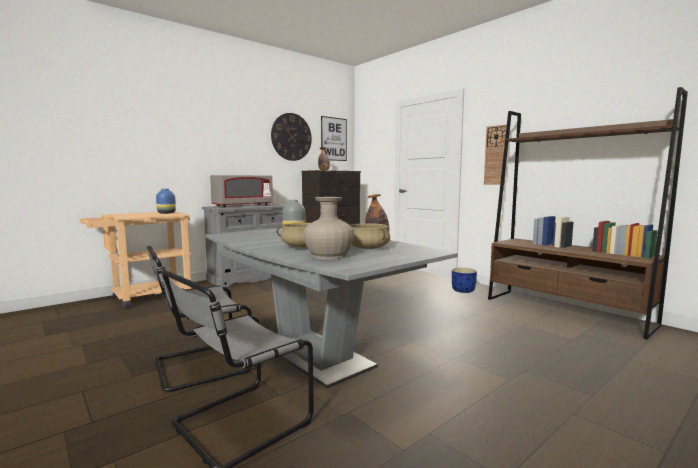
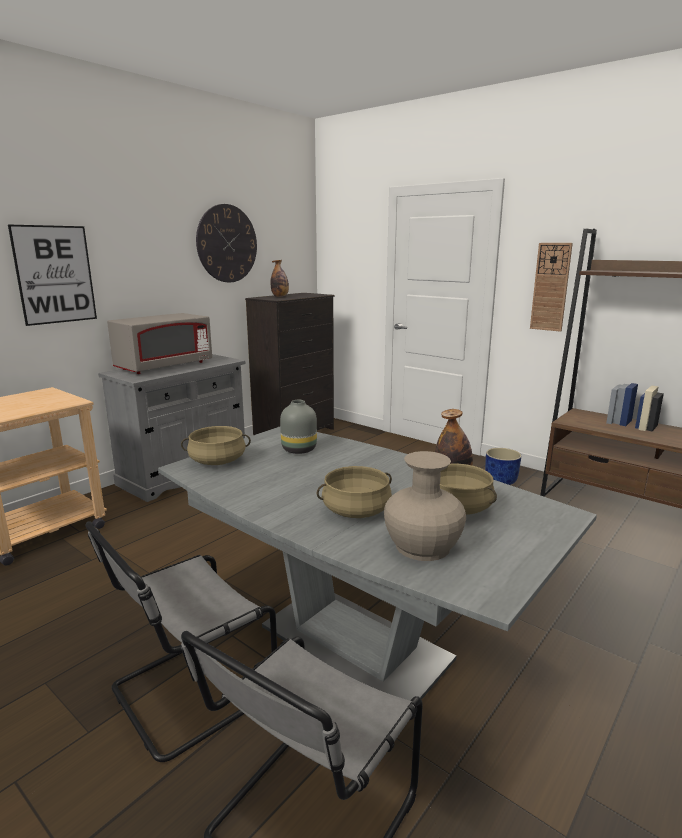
camera: 10 degrees left, 10 degrees up
(167, 213) = (51, 399): blue vase -> none
(241, 233) = (217, 461): none -> beige cooking pot
(334, 139) = (288, 241): picture -> picture (55, 275)

